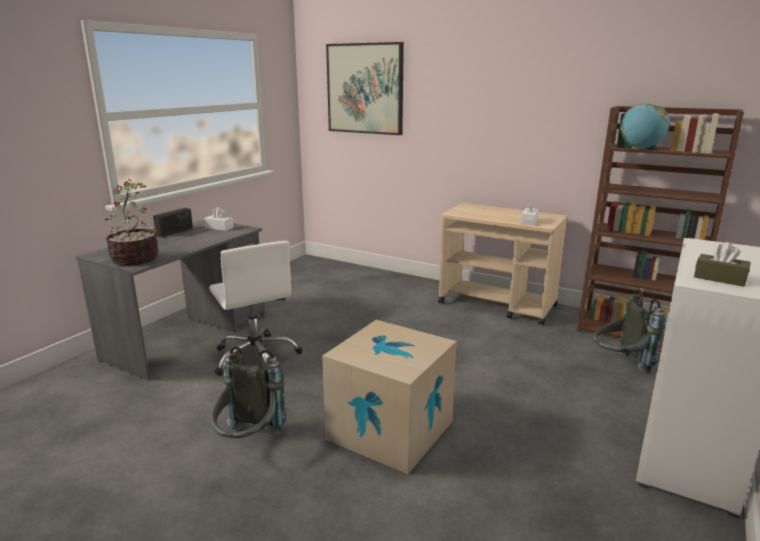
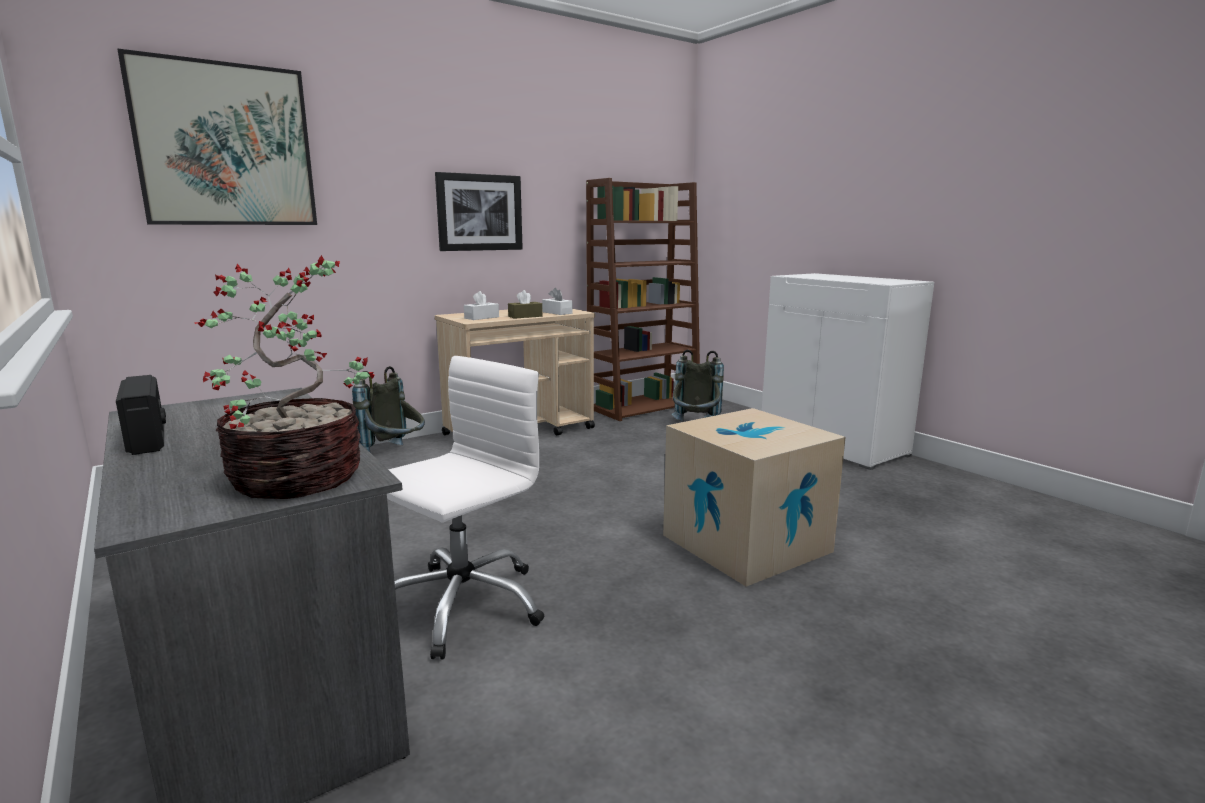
camera: 65 degrees left, 5 degrees down
(219, 228) = (221, 408): white tissue box -> white tissue box (481, 317)
(249, 443) = (726, 648): grey backpack -> grey backpack (395, 454)
(256, 357) = (462, 604): white office chair -> white office chair turned 45 degrees counterclockwise
(510, 131) = (479, 212): none -> picture
(641, 148) = (628, 220): globe -> none
(719, 278) = (878, 281): brown tissue box -> brown tissue box (525, 316)

